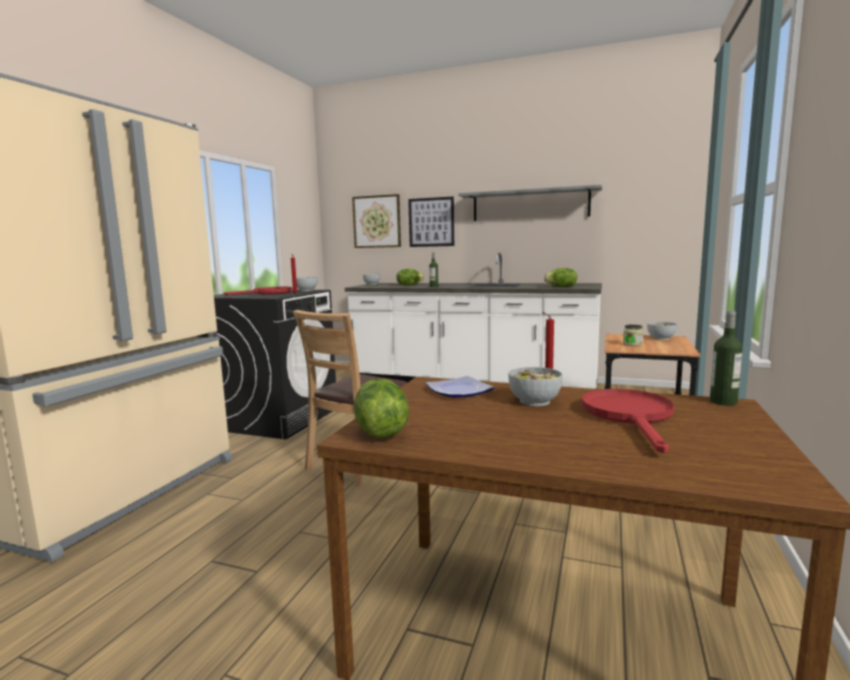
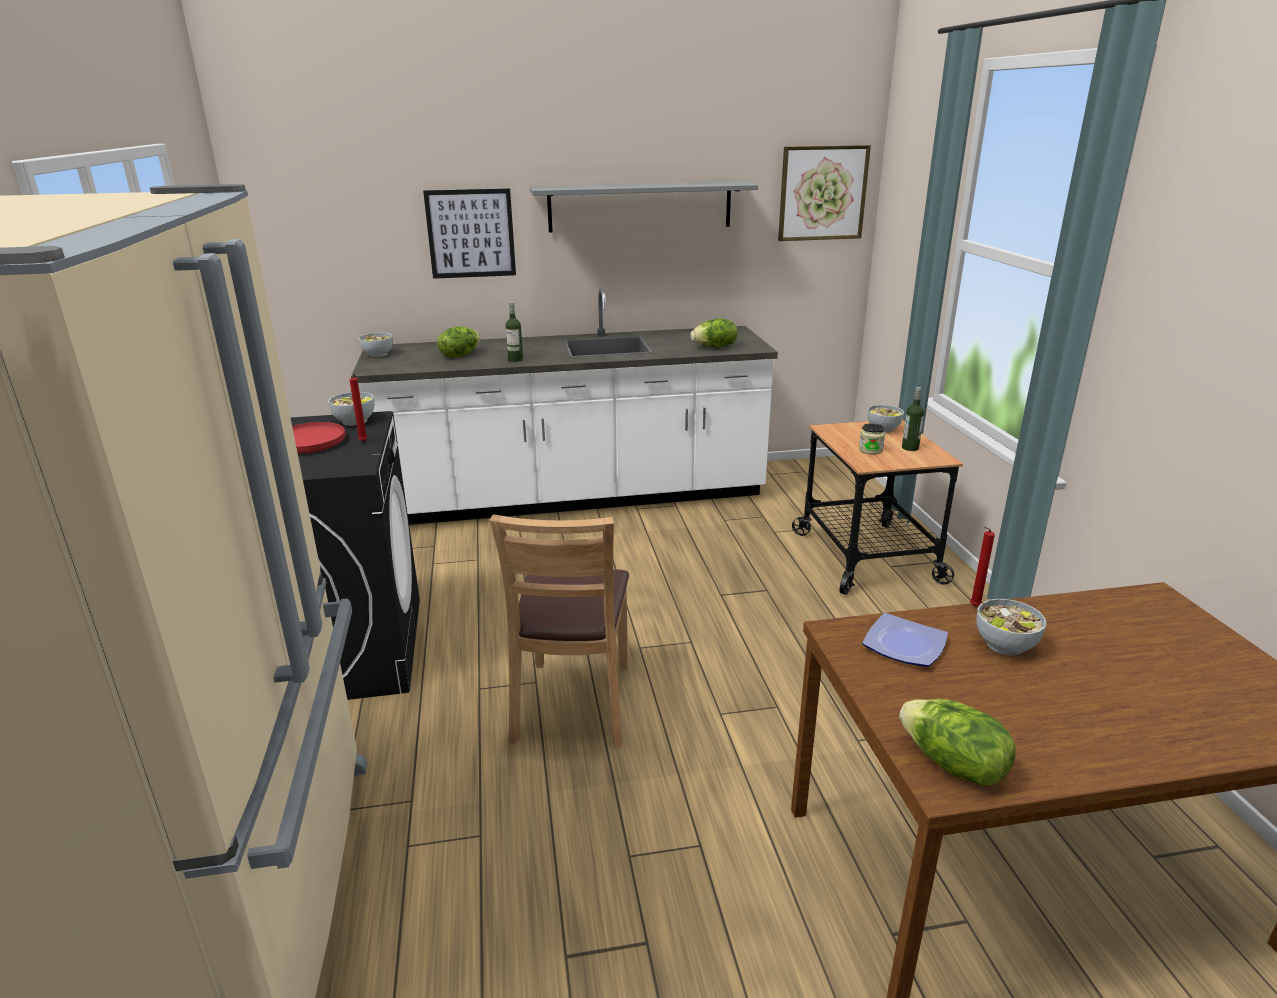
camera: 30 degrees left, 15 degrees up
(377, 221) = (361, 232): picture -> picture (822, 193)
(630, 416) = (1117, 648): red frying pan -> none
(723, 402) = (1149, 595): bottle -> bottle (910, 448)

